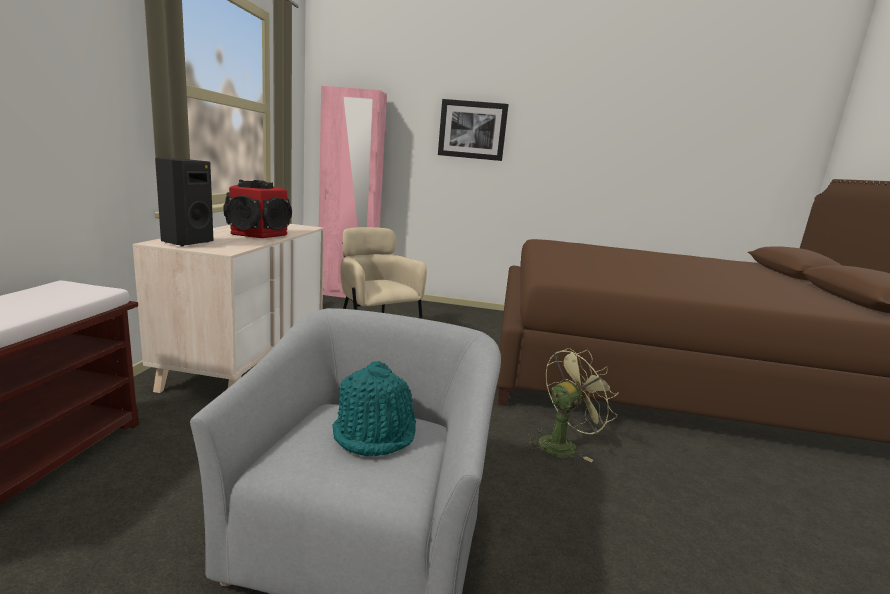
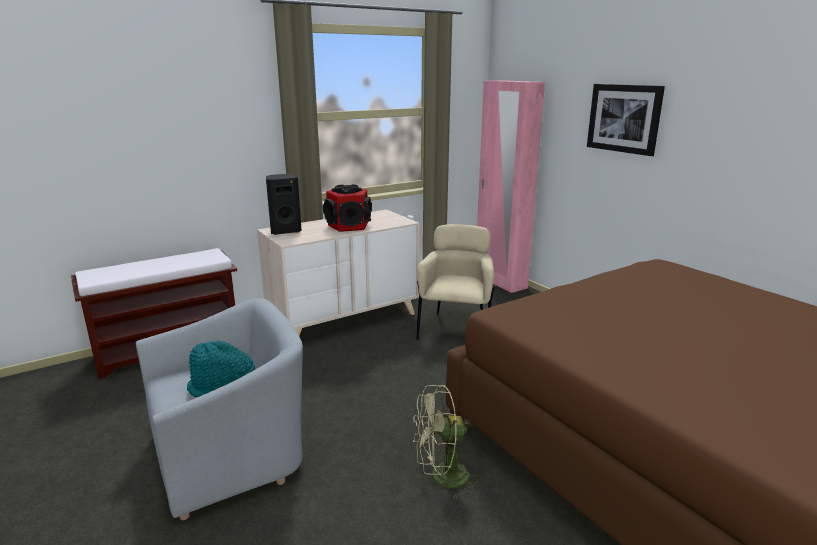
camera: 50 degrees right, 5 degrees up
(562, 444) = (442, 478): green fan -> green fan turned 150 degrees clockwise

